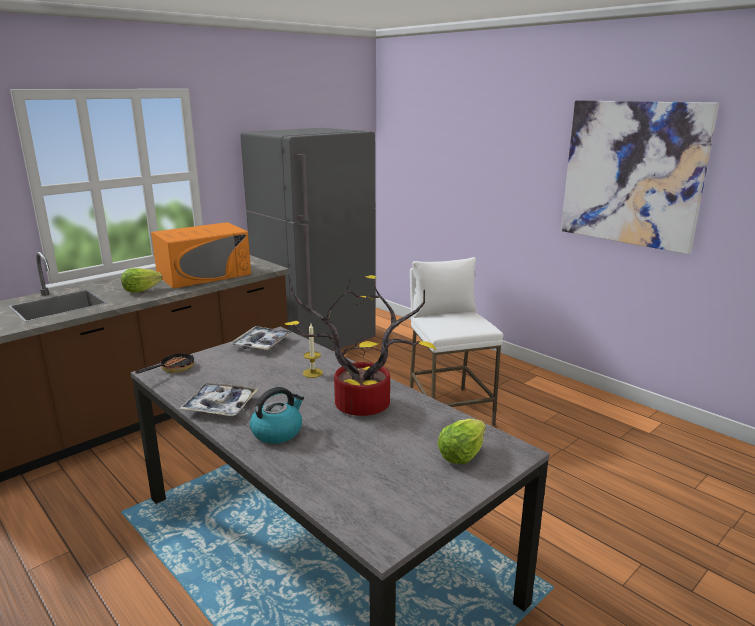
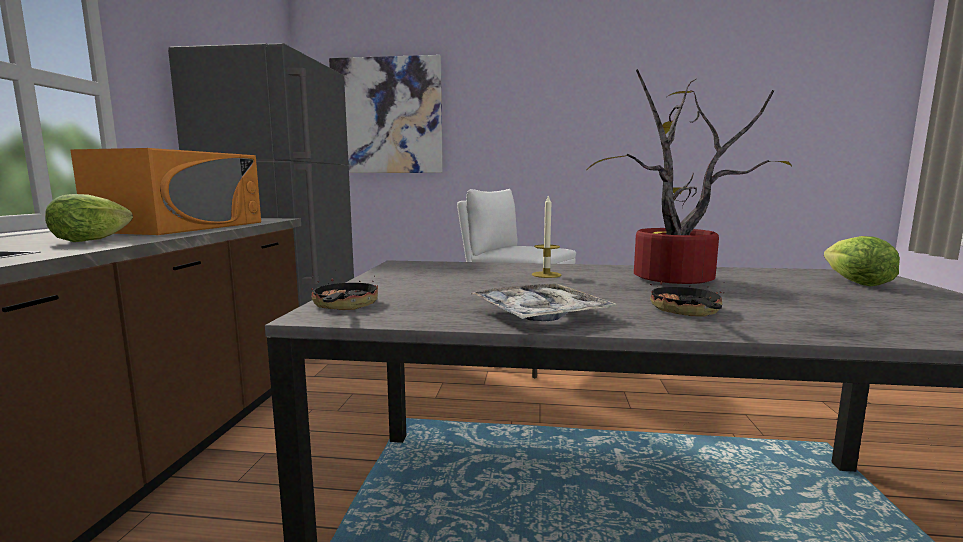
camera: 40 degrees left, 10 degrees down
(262, 343) = (409, 271): tray -> none
(277, 432) = (686, 312): kettle -> frying pan
(632, 174) = (599, 115): picture -> picture (387, 116)

